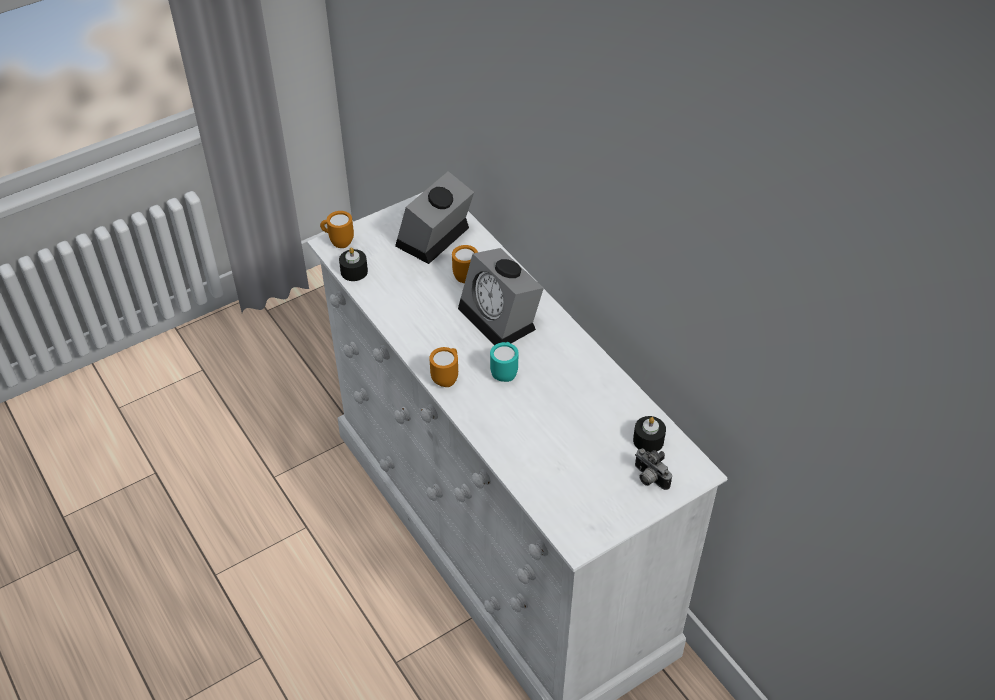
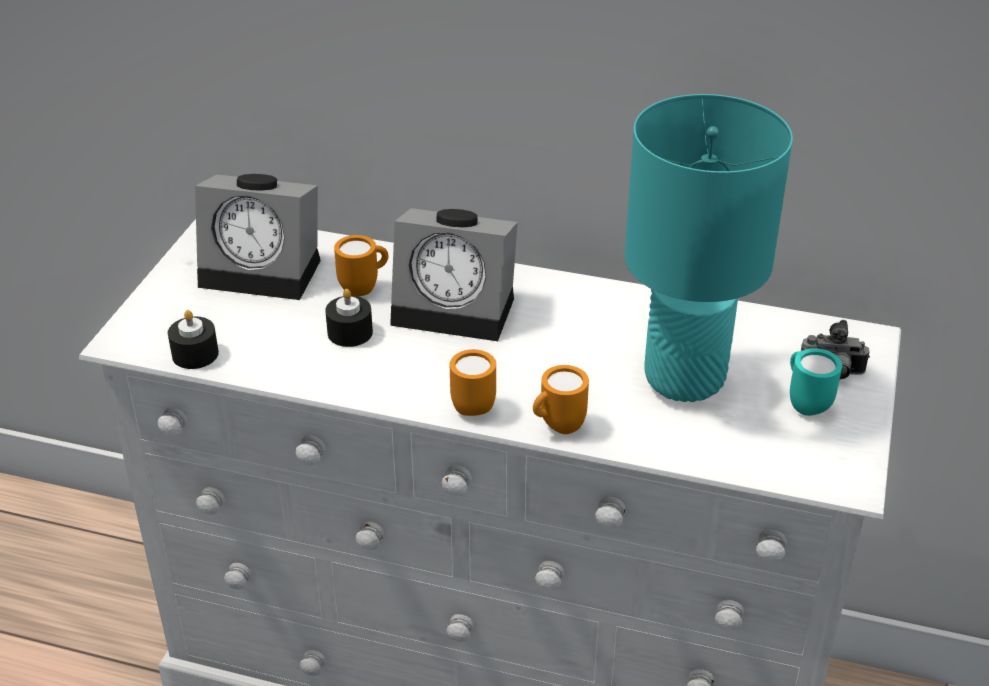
camera: 40 degrees left, 10 degrees down
(338, 242) = (131, 333): orange mug -> orange mug (557, 427)
(434, 240) = (266, 270): alarm clock -> alarm clock turned 75 degrees counterclockwise
(504, 373) = (536, 360): turquoise mug -> turquoise mug (805, 403)
(563, 433) = (685, 383): none -> turquoise table lamp
(648, 440) = (780, 338): black candle -> black candle (350, 332)

